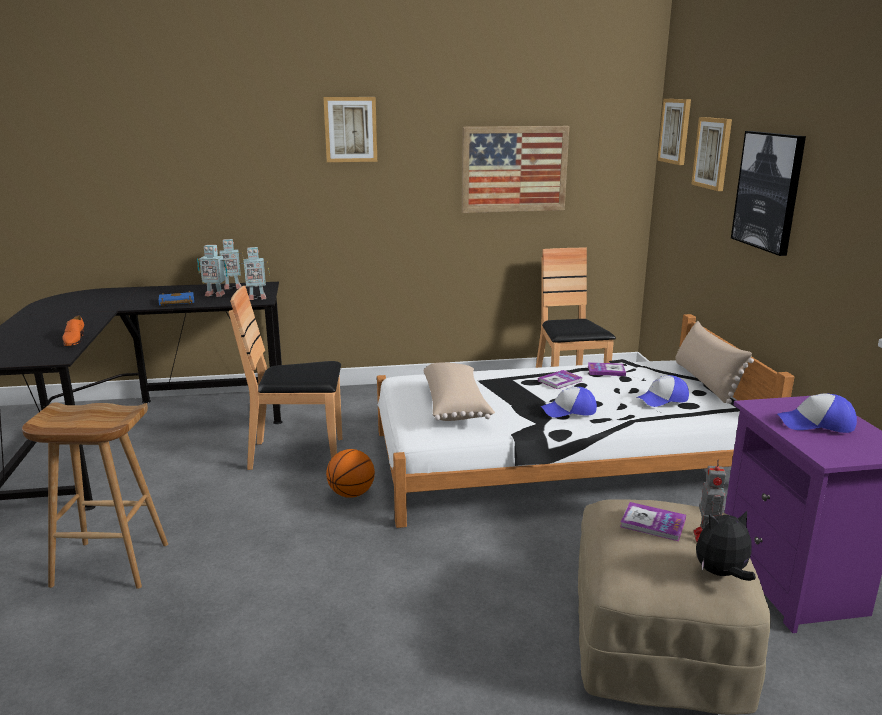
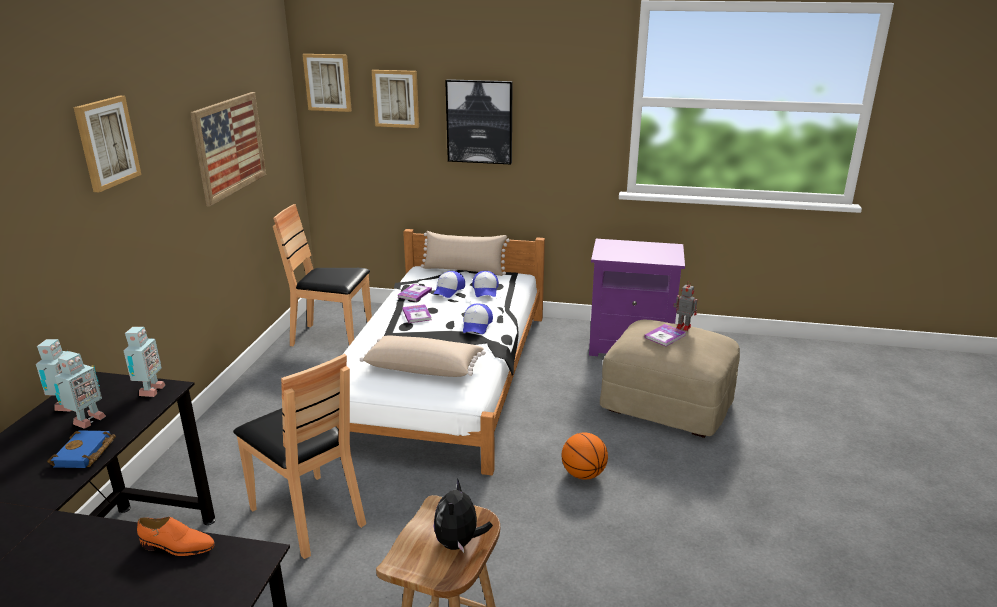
camera: 70 degrees left, 5 degrees up
(298, 454) = (308, 515): brown chair -> brown chair turned 60 degrees counterclockwise
(351, 494) = (419, 491): basketball -> basketball (583, 474)
(721, 574) = (715, 335): plush toy -> plush toy (459, 543)
(816, 424) = (634, 251): cap -> cap (449, 290)

